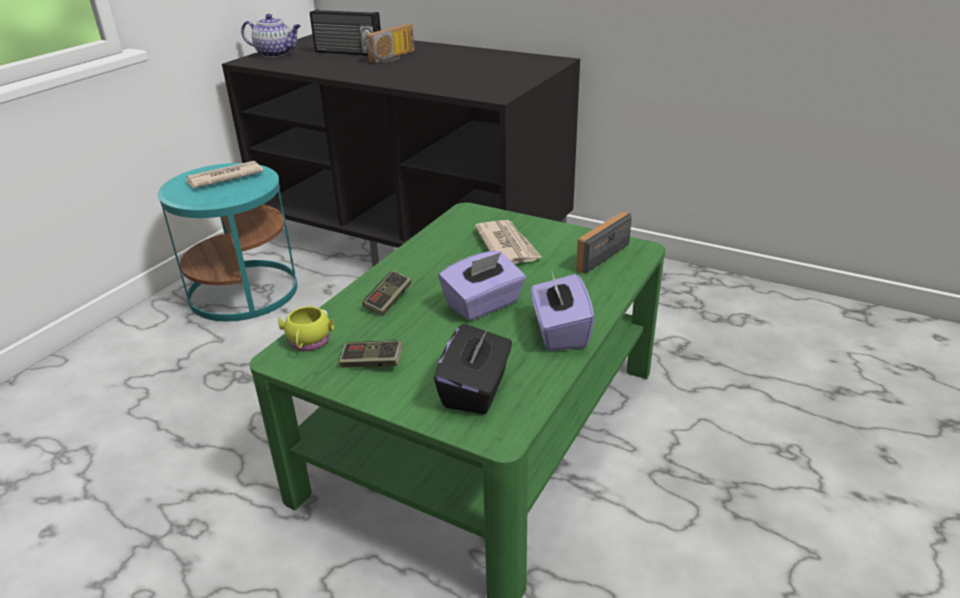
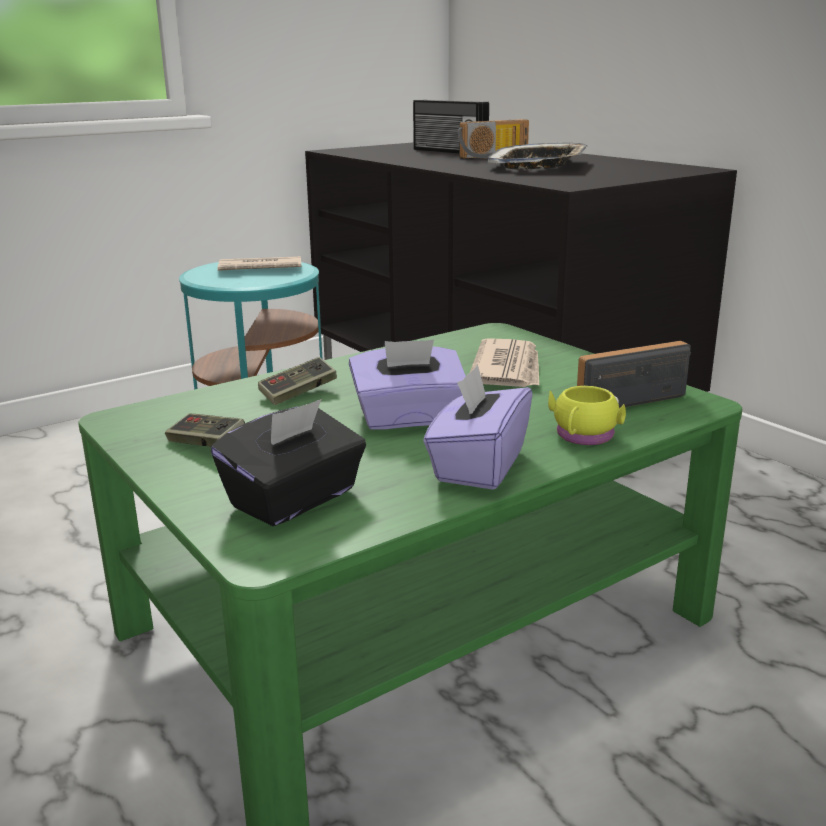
camera: 25 degrees right, 10 degrees down
(276, 54) = (370, 148): teapot -> none
(308, 343) = (163, 412): yellow mug -> yellow mug (583, 437)
(443, 68) = (539, 165): none -> tray

